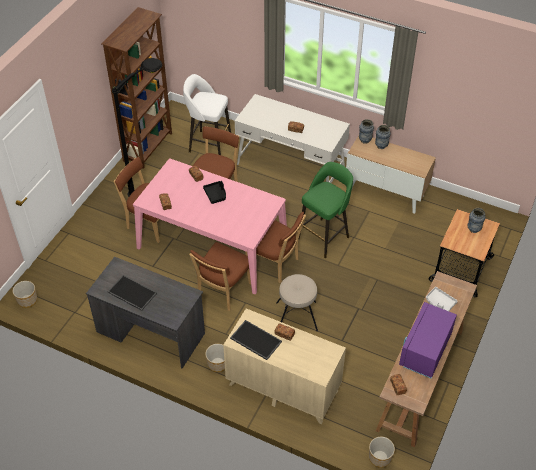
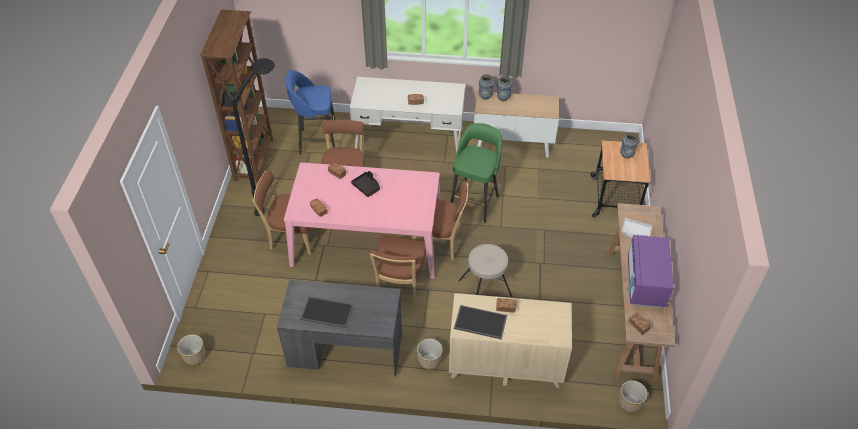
camera: 20 degrees left, 0 degrees up
(209, 144) = (317, 141): white stool -> blue stool

